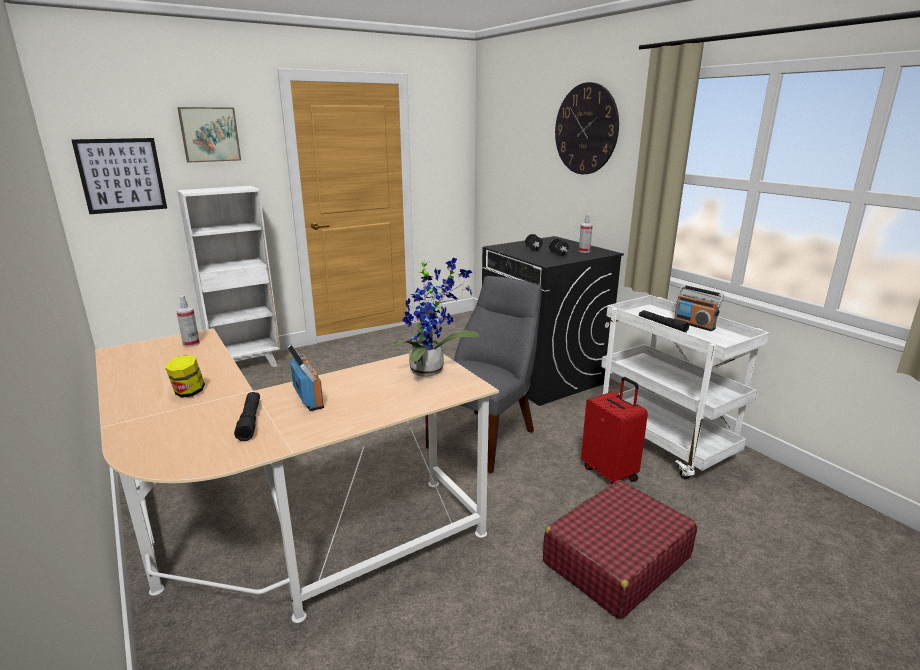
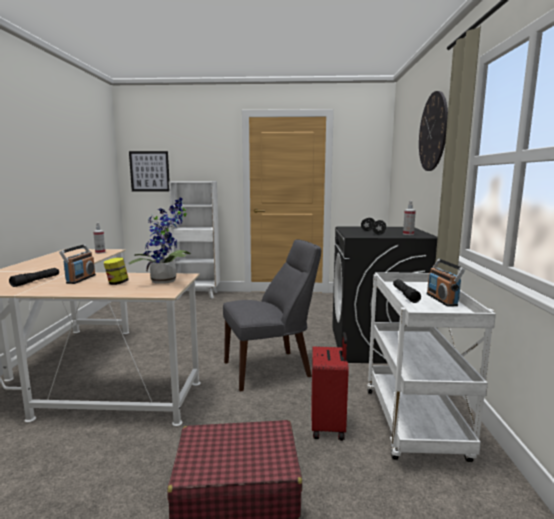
camera: 35 degrees right, 10 degrees down
(188, 393) = (48, 267): jar -> jar (117, 283)
(209, 134) = (197, 149): picture -> none

